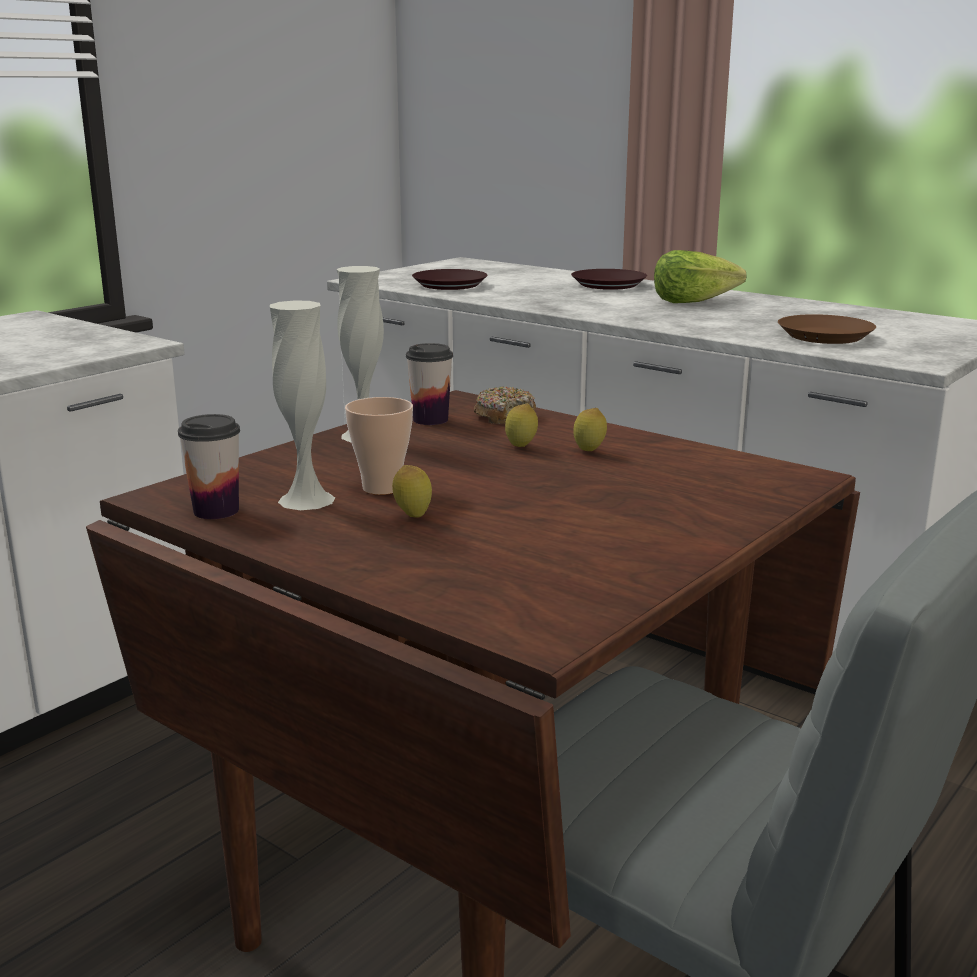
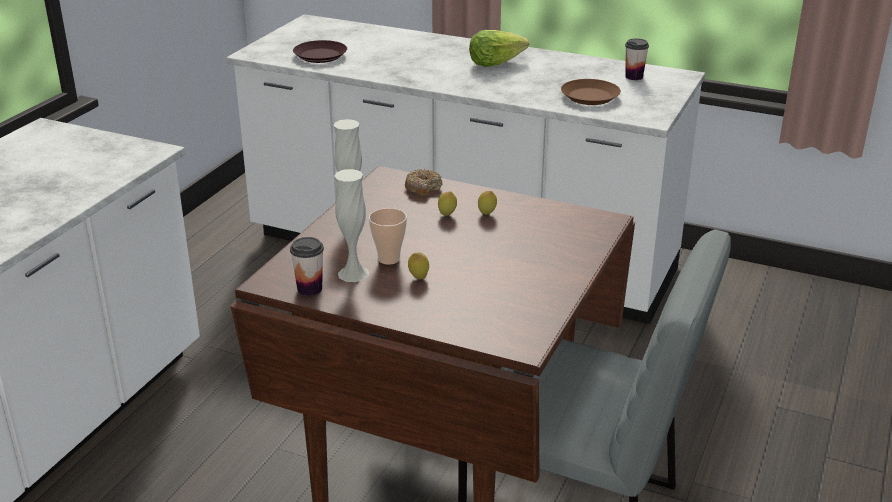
camera: 15 degrees left, 10 degrees up
(430, 420) = (381, 197): cup -> cup (634, 77)
(609, 285) = (431, 46): brown plate -> none

